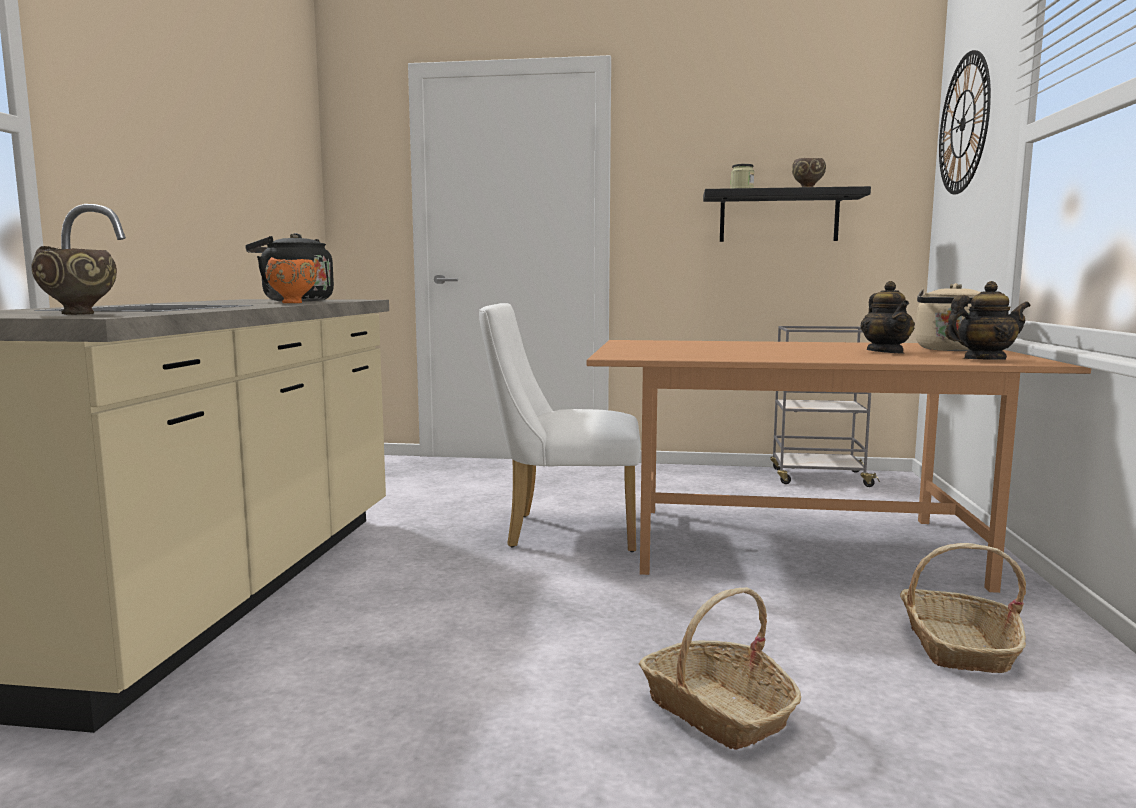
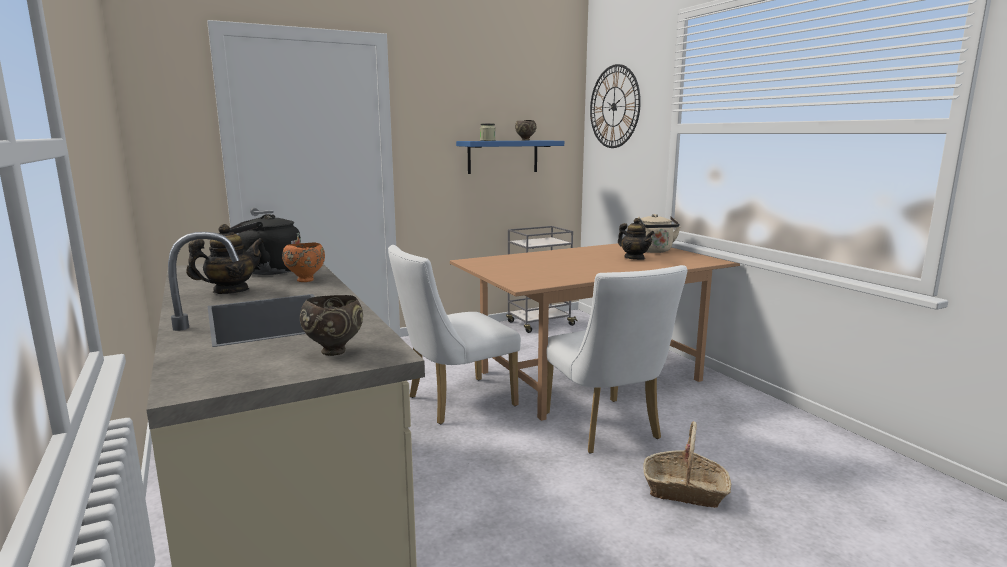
camera: 35 degrees left, 5 degrees up
(716, 606) = (605, 429): none -> white chair
(778, 217) = (503, 156): black shelf -> blue shelf
(957, 646) = (723, 417): basket -> none
(983, 360) = (692, 261): teapot -> teapot (230, 291)

